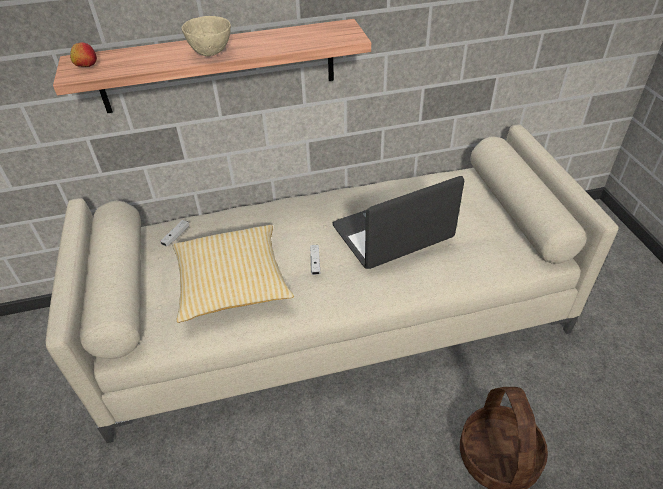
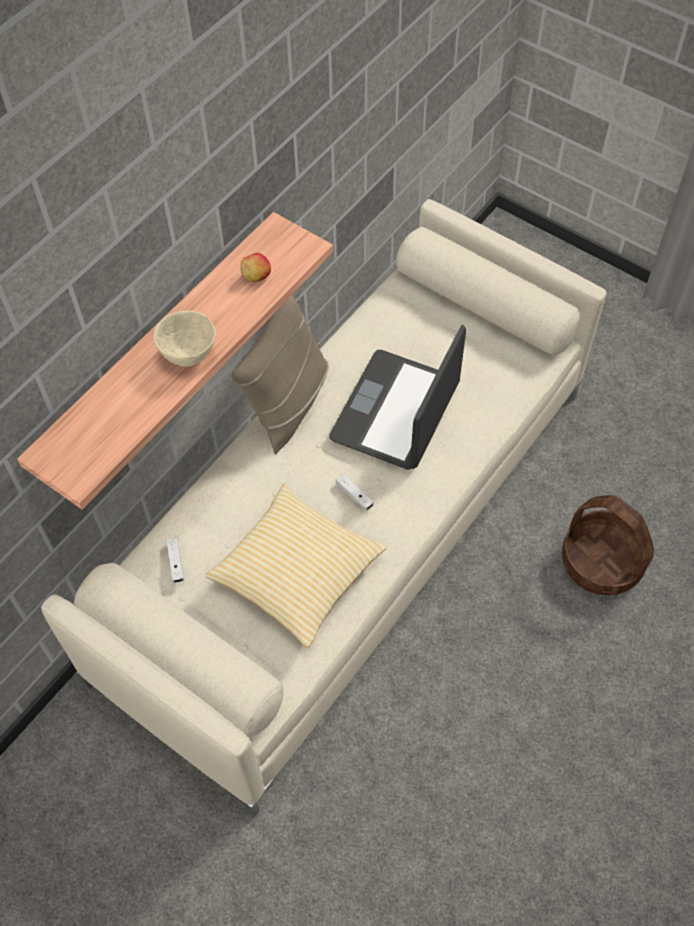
camera: 40 degrees left, 15 degrees up
(86, 66) = (75, 454): apple -> apple (256, 276)
(330, 195) = (288, 403): none -> beige pillow

